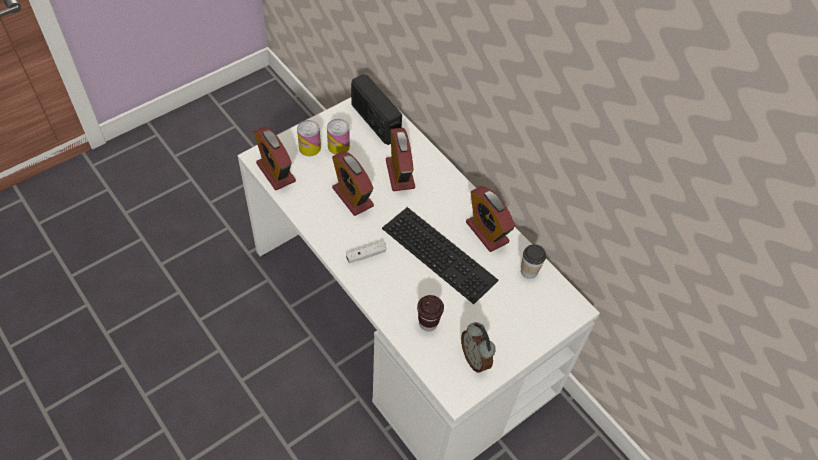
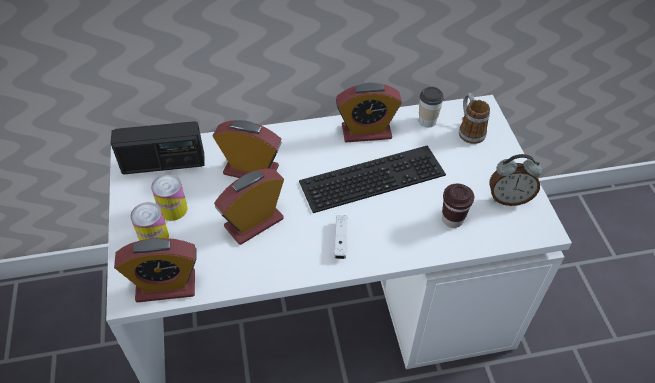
camera: 60 degrees left, 5 degrees down
(353, 197) = (254, 223): alarm clock -> alarm clock turned 150 degrees clockwise
(538, 306) = (469, 130): none -> mug

